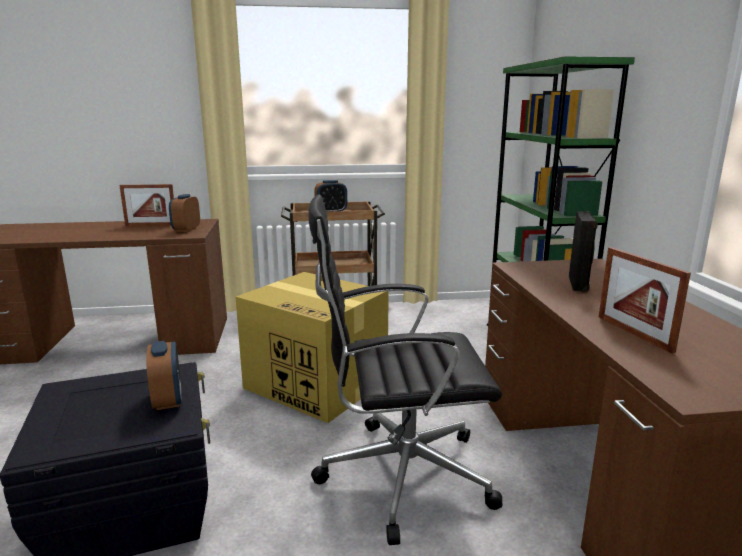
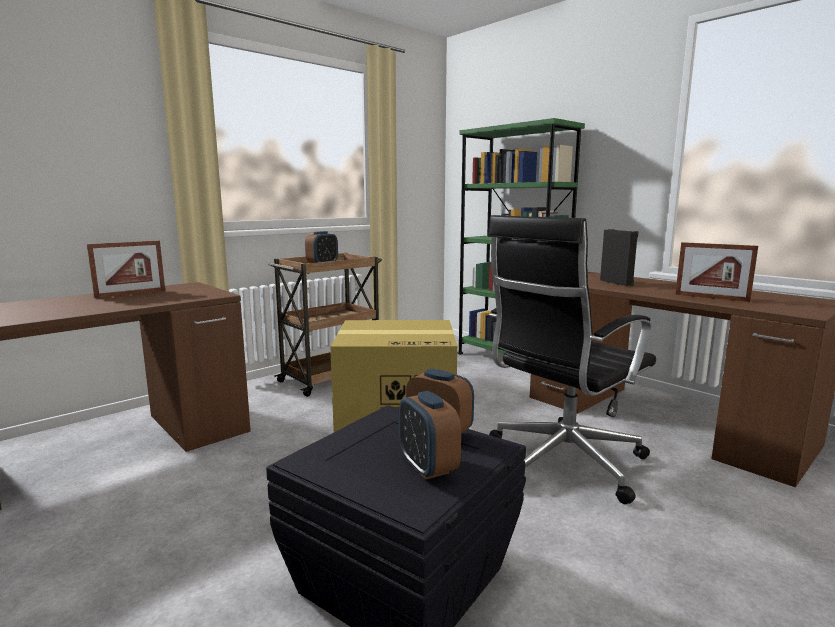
camera: 35 degrees left, 5 degrees down
(186, 229) = (194, 292): alarm clock -> alarm clock (427, 467)

